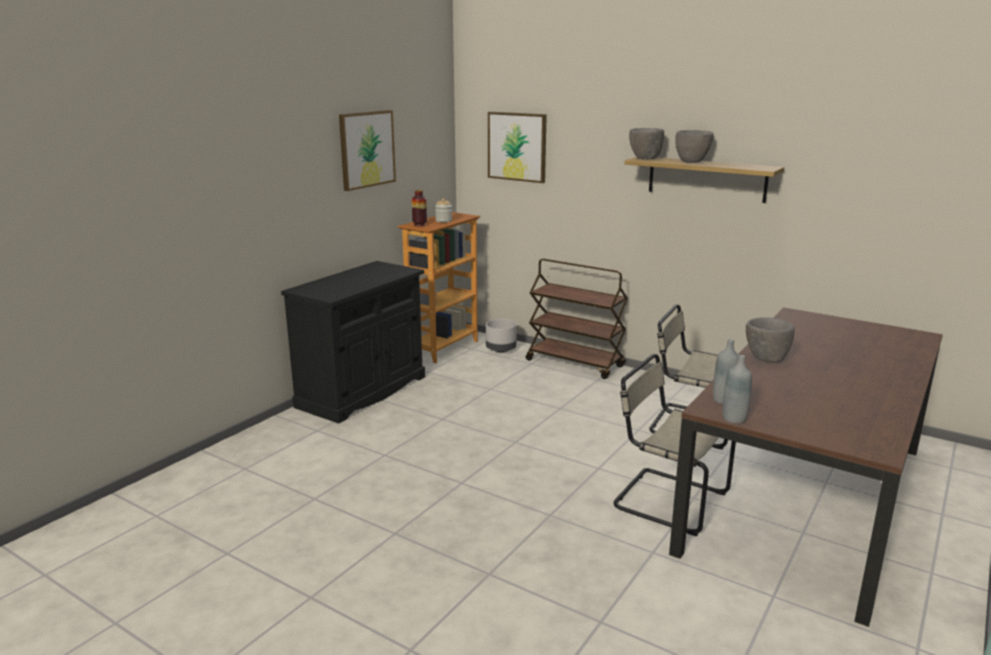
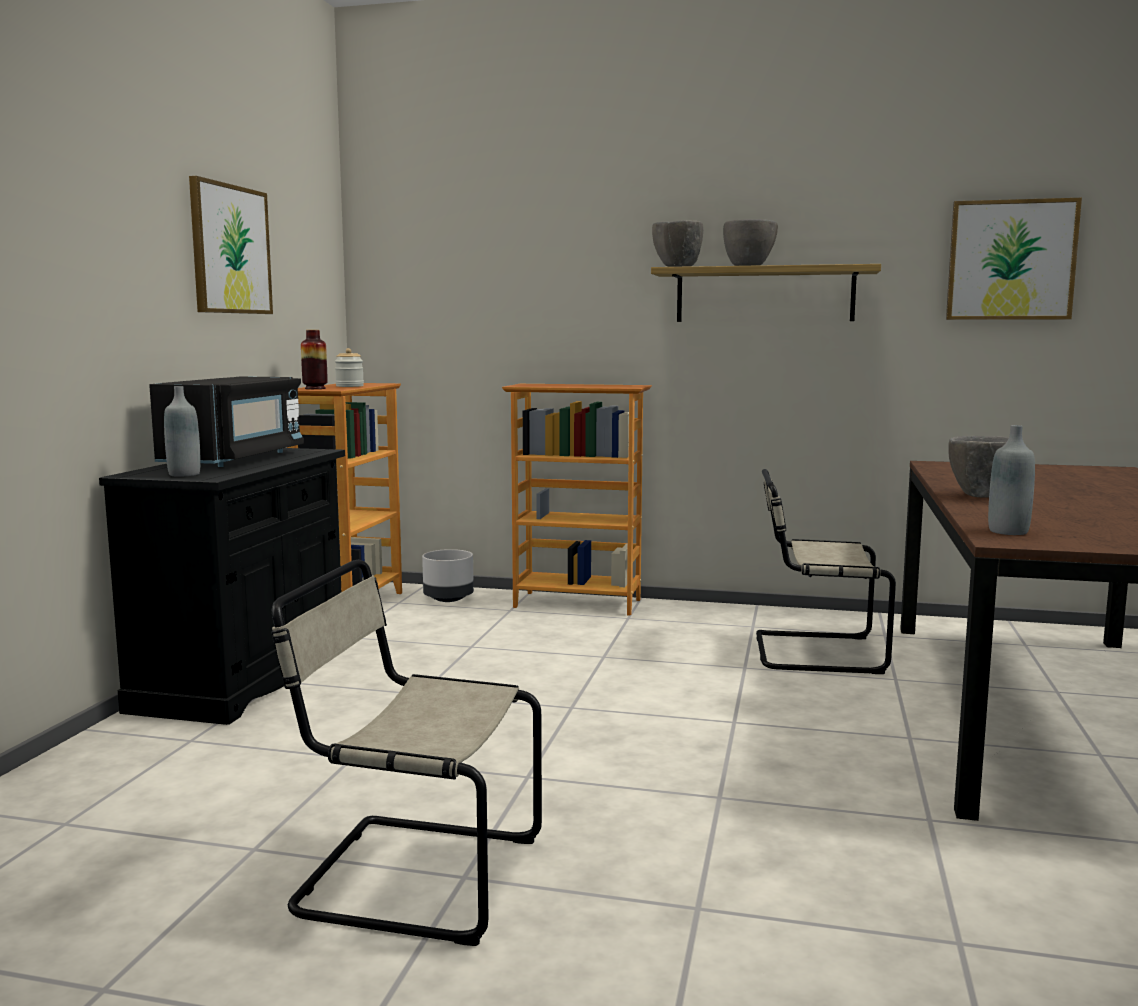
camera: 20 degrees left, 10 degrees down
(358, 276) = (235, 459): none -> black microwave
(517, 146) = (455, 273): picture -> picture (1011, 260)
(575, 363) = (578, 603): brown cart -> bookcase
(666, 499) = (874, 746): beige chair -> beige chair (411, 876)
(734, 418) = (1059, 545): grey bottle -> grey bottle (184, 474)

